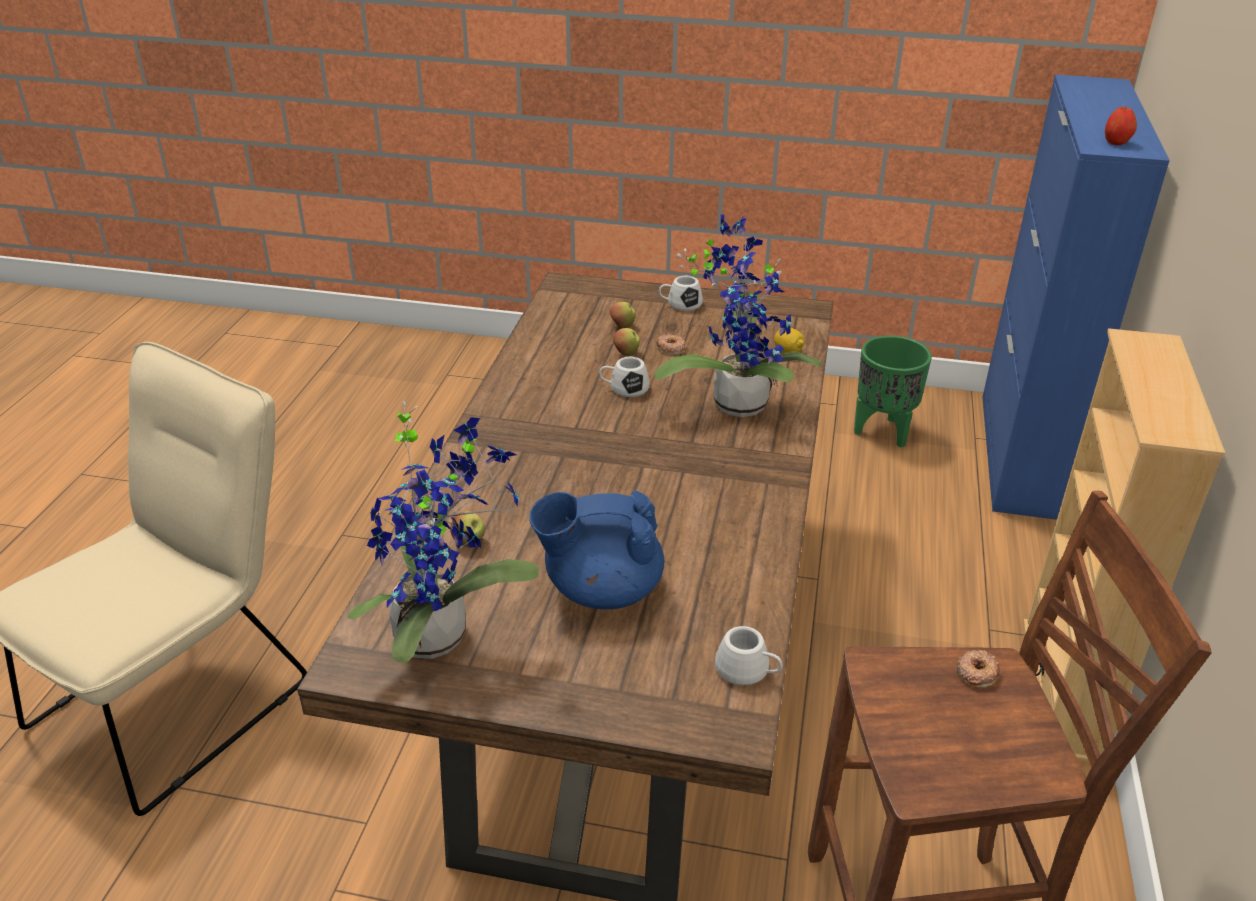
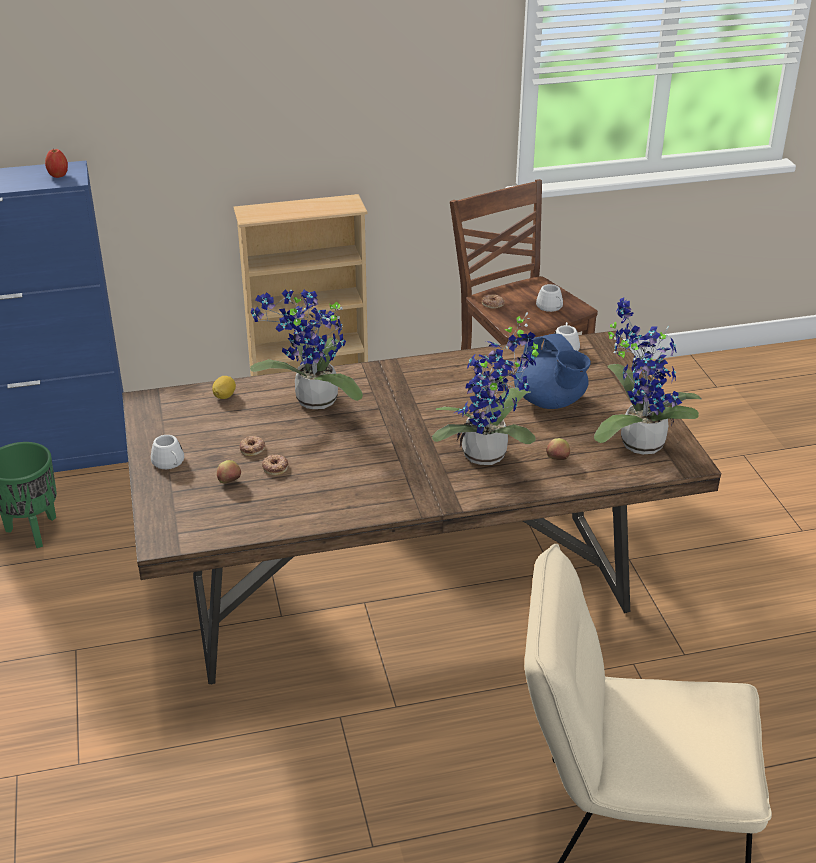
camera: 115 degrees left, 0 degrees up
(524, 491) = (490, 456): none -> potted plant
(624, 388) = (330, 453): white mug -> white mug (551, 308)
(626, 353) = (275, 467): apple -> donut

